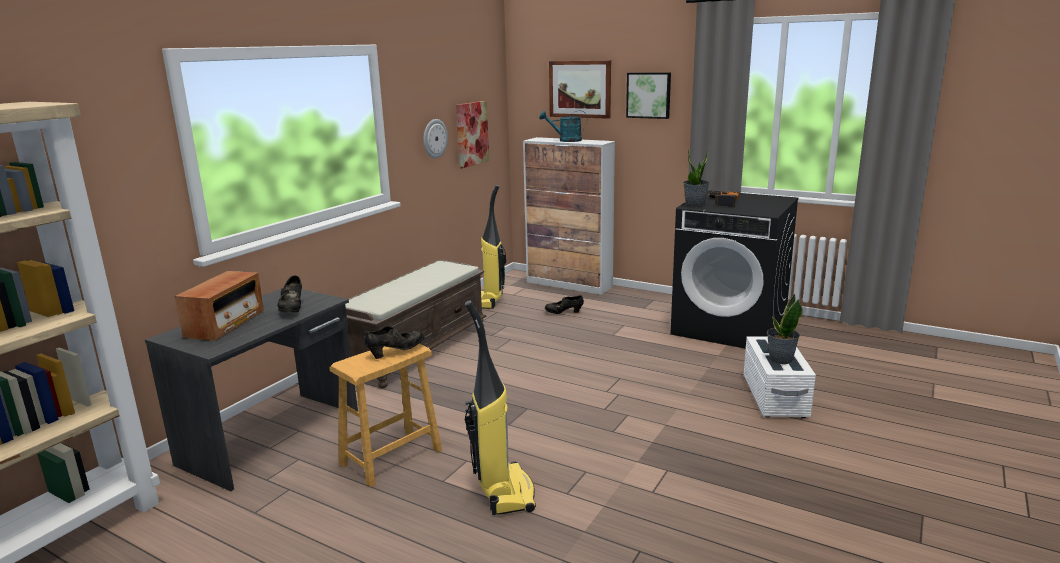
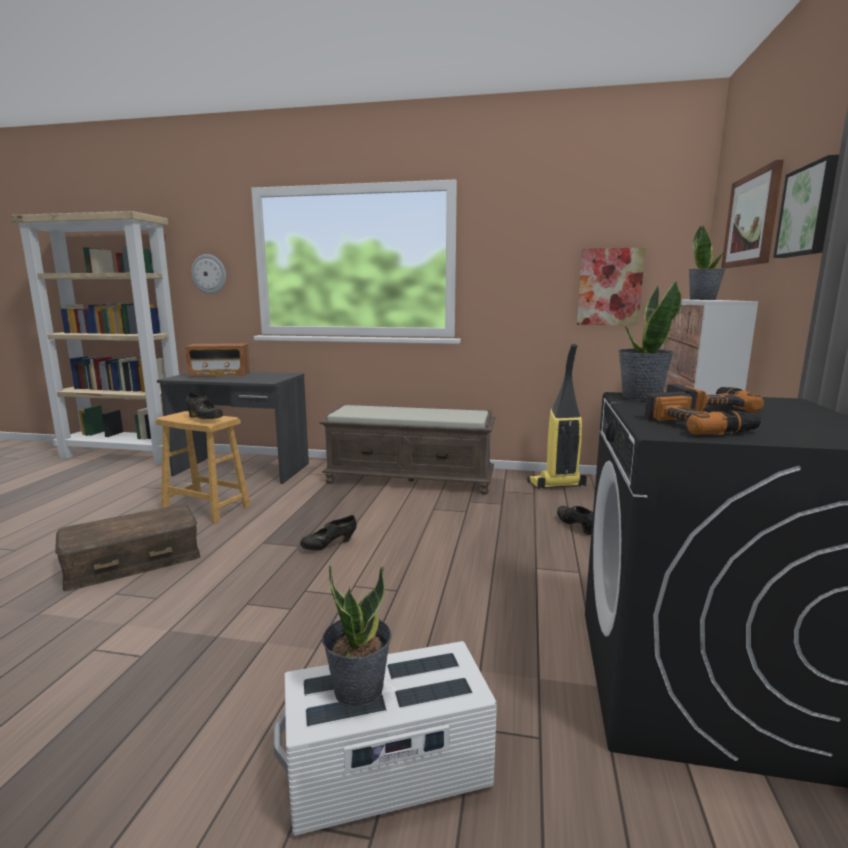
camera: 70 degrees right, 5 degrees down
(292, 309) = (249, 379): black shoe -> black shoe (329, 546)
(434, 138) = (535, 284): wall clock -> wall clock (209, 274)
(504, 491) = (133, 561): vacuum cleaner -> brown storage box
(566, 140) = (703, 299): turquoise watering can -> potted plant
(756, 208) = (698, 425): none -> power drill

